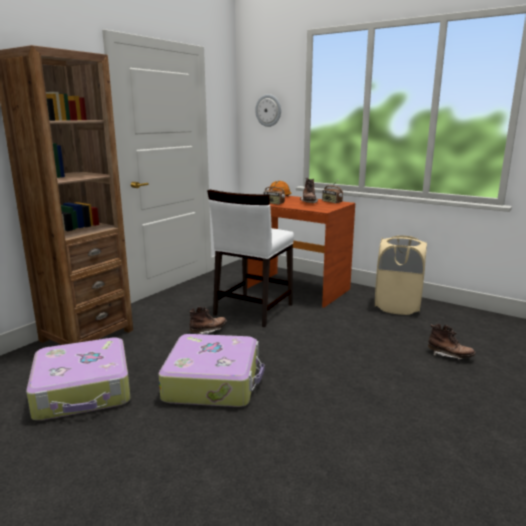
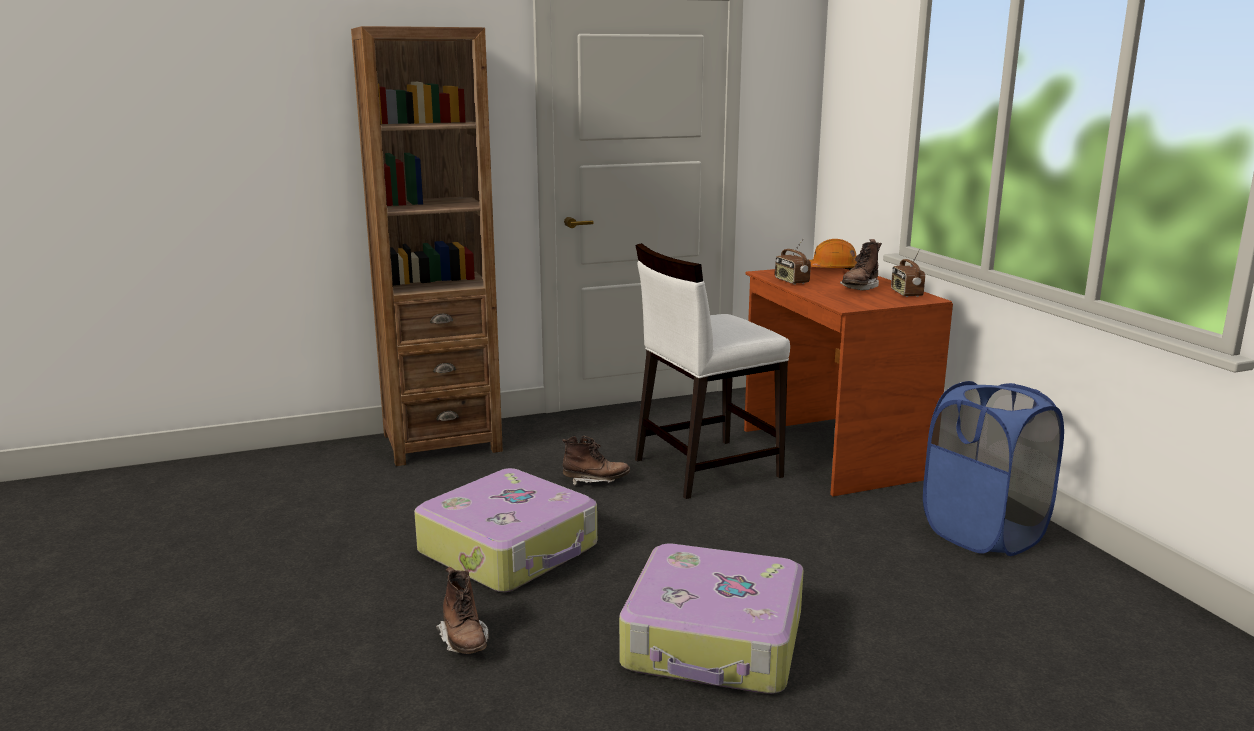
camera: 35 degrees right, 0 degrees up
(83, 390) = (358, 508): suitcase -> suitcase (714, 642)
(268, 110) = (862, 99): wall clock -> none
(397, 306) = (983, 534): beige laundry basket -> blue laundry basket
(449, 356) = (944, 645): brown boot -> brown boot (464, 641)

